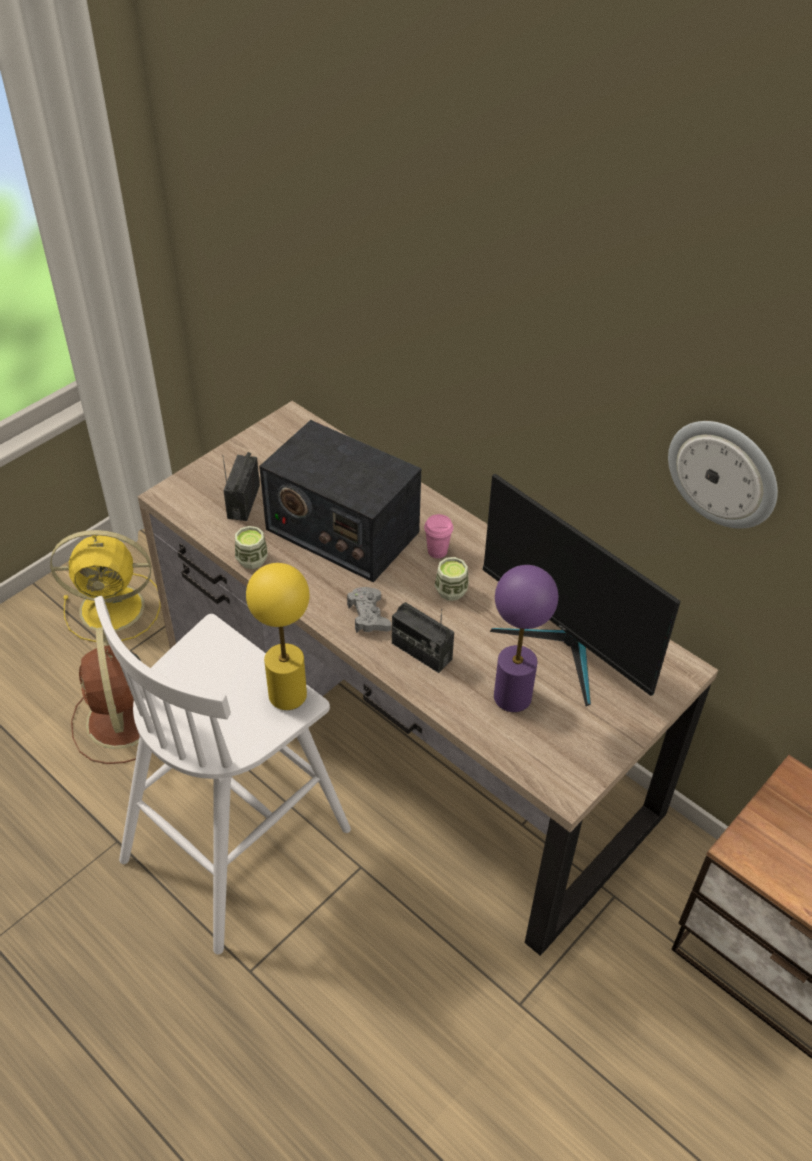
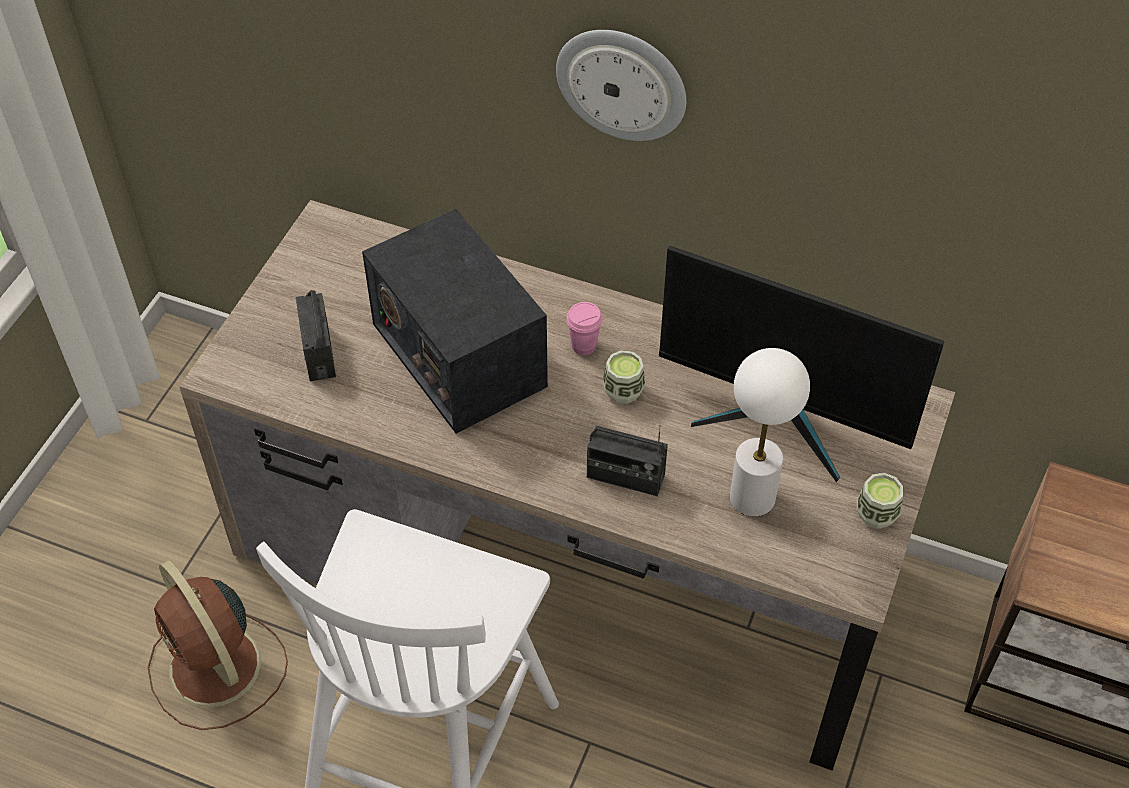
camera: 20 degrees left, 5 degrees up
(115, 608) = (135, 525): yellow fan -> none
(252, 560) = (368, 425): cup -> cup (876, 514)
(287, 694) = (495, 580): yellow table lamp -> none
(341, 530) = (458, 354): radio -> radio turned 45 degrees clockwise
(369, 616) = (543, 452): grey game controller -> none
(513, 696) = (752, 497): purple table lamp -> white table lamp
(723, 473) = (942, 179): wall clock -> wall clock (622, 83)

